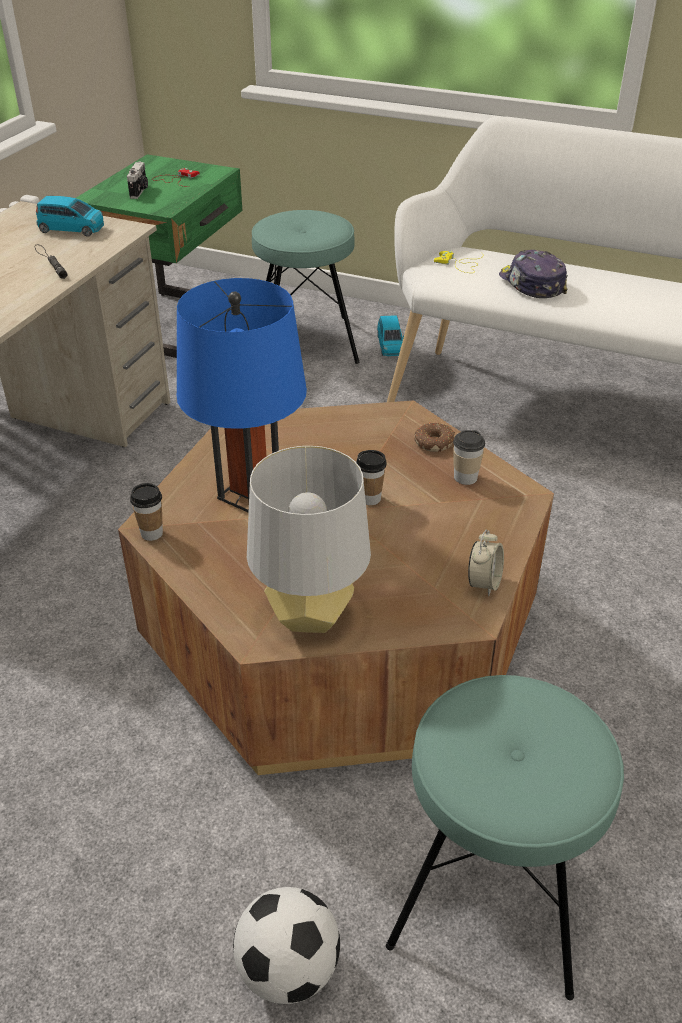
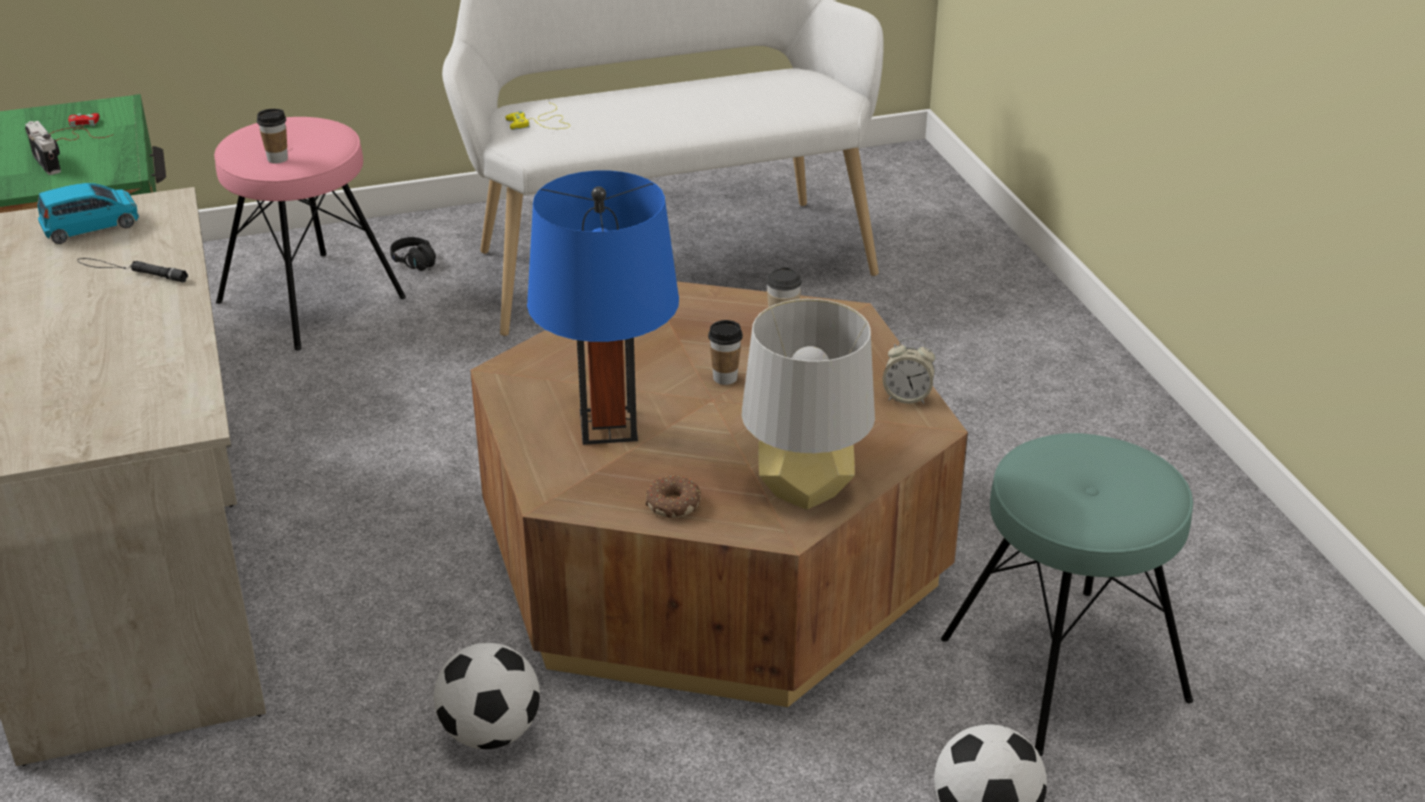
camera: 40 degrees left, 5 degrees down
(77, 669) = (491, 732): none -> football
(152, 533) = (564, 503): cup -> cup (277, 159)
(306, 343) = (311, 300): turquoise stool -> pink stool
(390, 346) = (419, 264): blue toy car -> black headphones
(434, 442) = (715, 306): donut -> donut (672, 503)
(484, 583) = (907, 397): alarm clock -> alarm clock turned 120 degrees clockwise
(531, 285) = (640, 119): cap -> none

